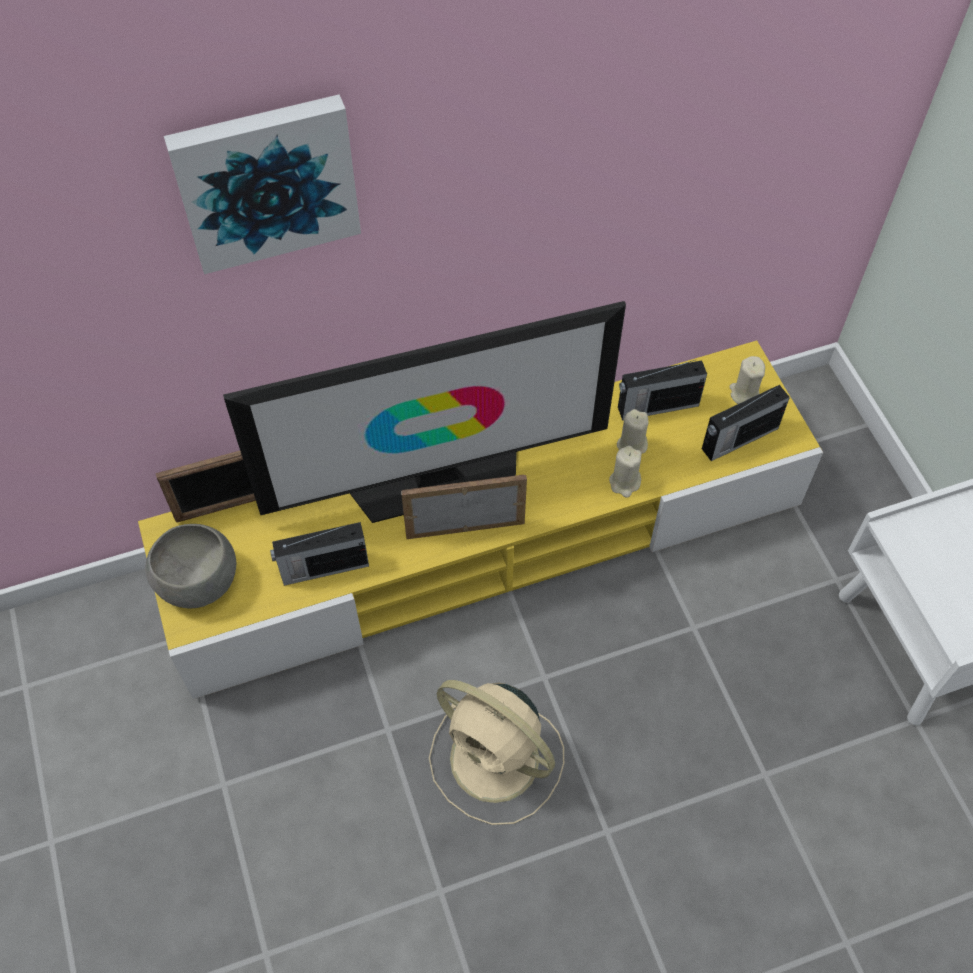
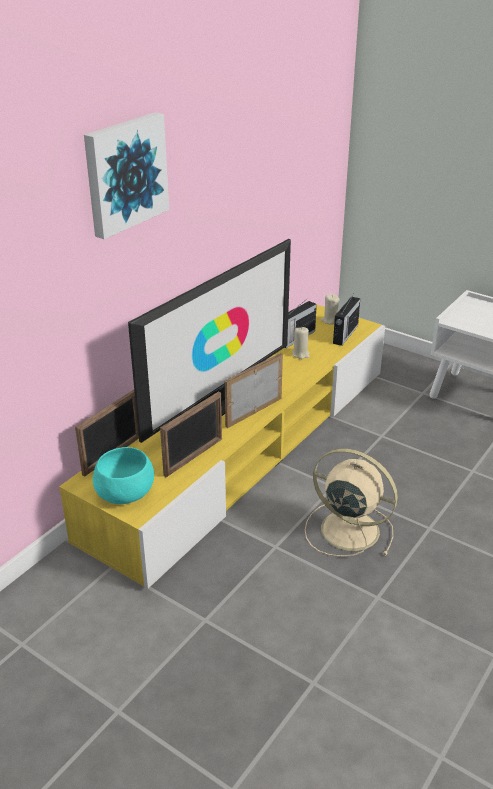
camera: 35 degrees left, 25 degrees down
(199, 580) = (125, 493): grey bowl -> turquoise bowl
(323, 568) = (194, 457): radio -> picture frame
(498, 761) = (347, 529): beige fan -> beige fan turned 150 degrees counterclockwise
(624, 482) = (312, 367): beige candle -> none

